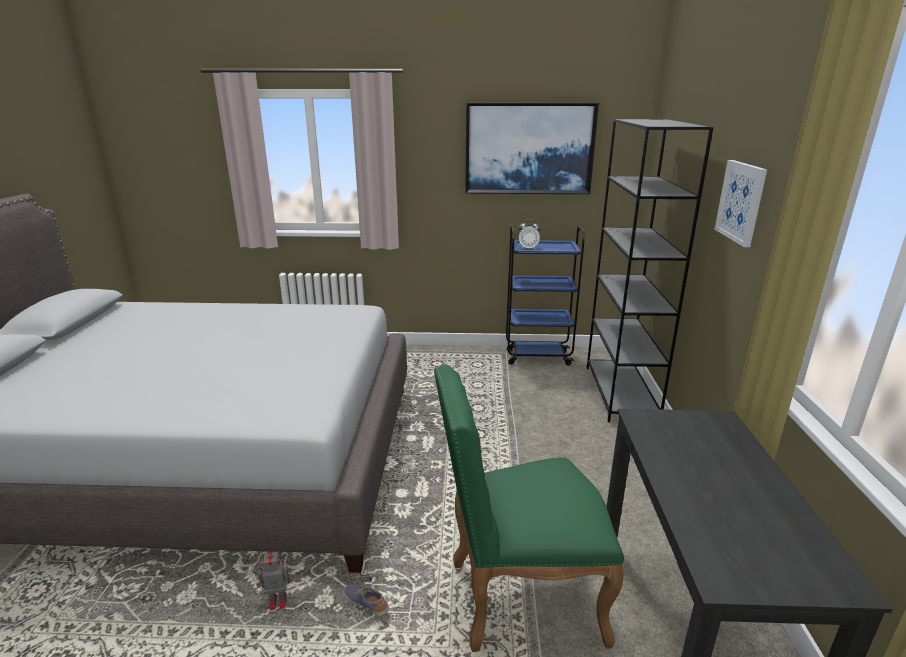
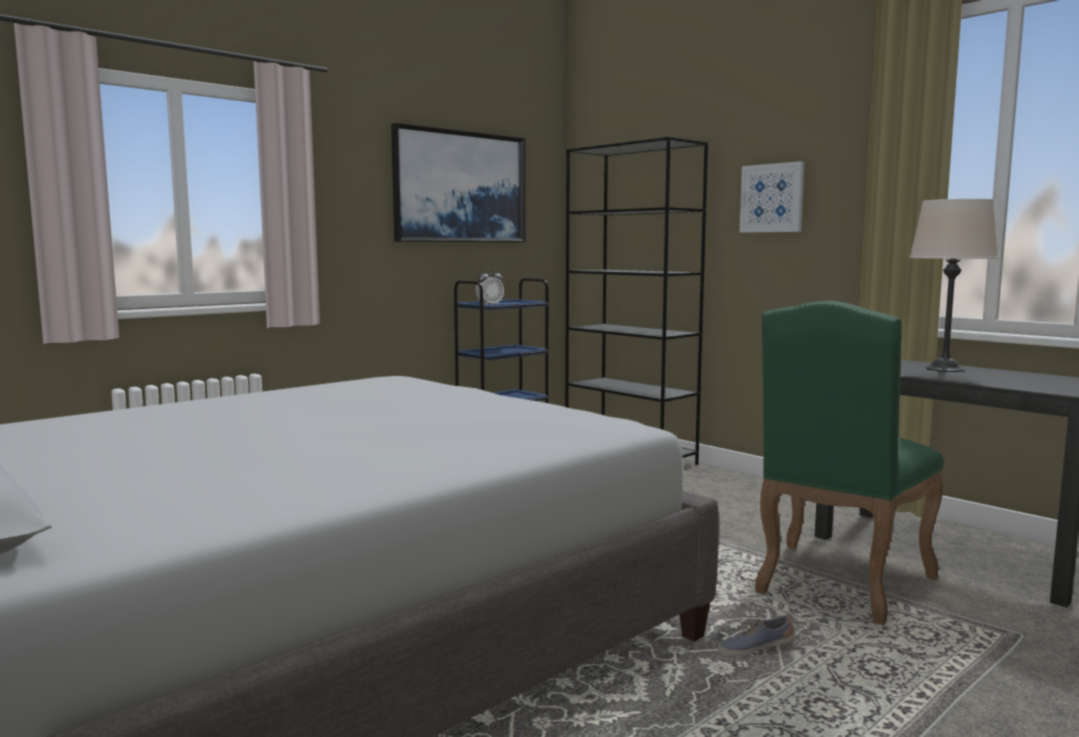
camera: 45 degrees left, 15 degrees down
(277, 602) = (682, 695): toy robot -> none
(729, 466) = (945, 369): none -> beige table lamp

